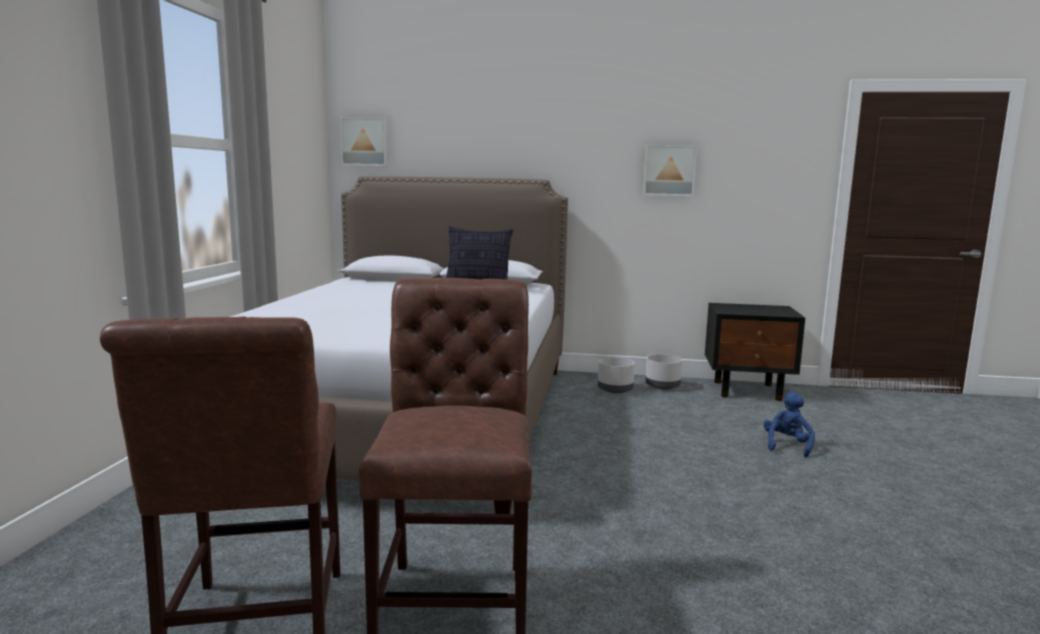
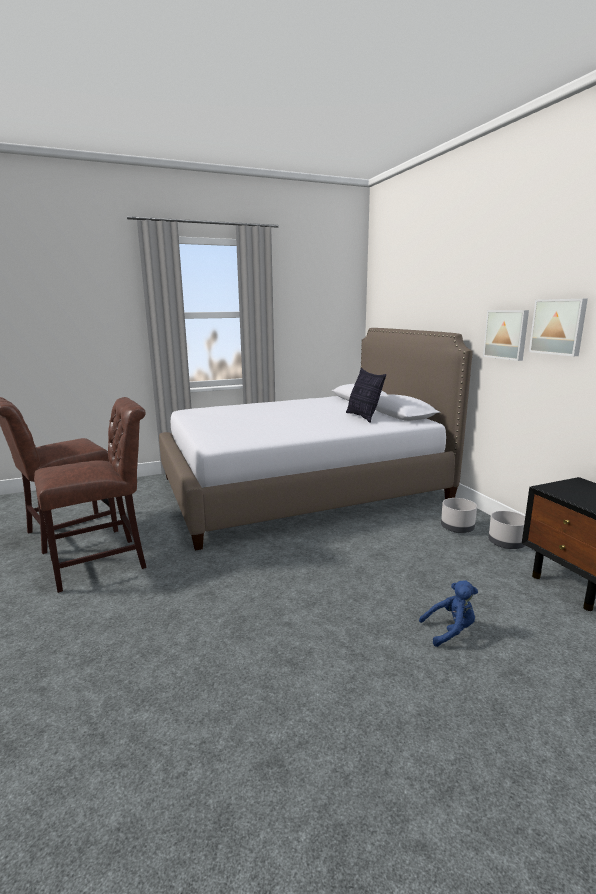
camera: 60 degrees right, 5 degrees up
(365, 142) = (378, 303): picture -> picture (506, 334)

